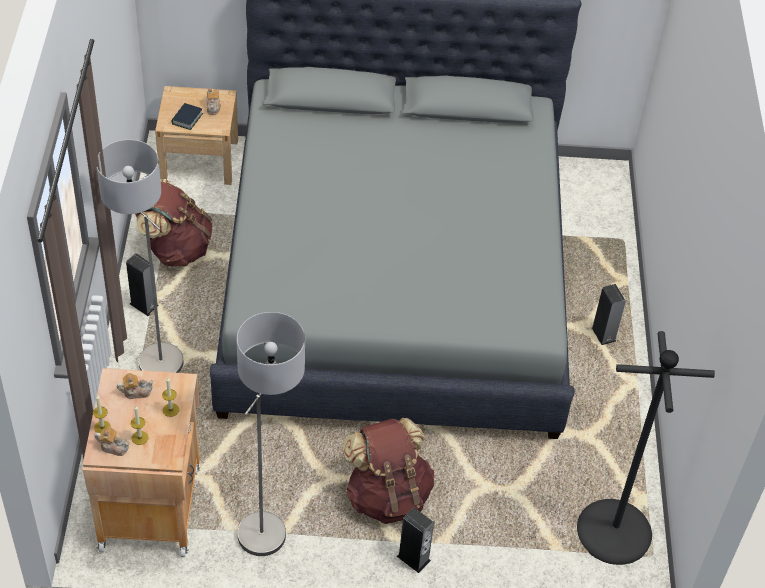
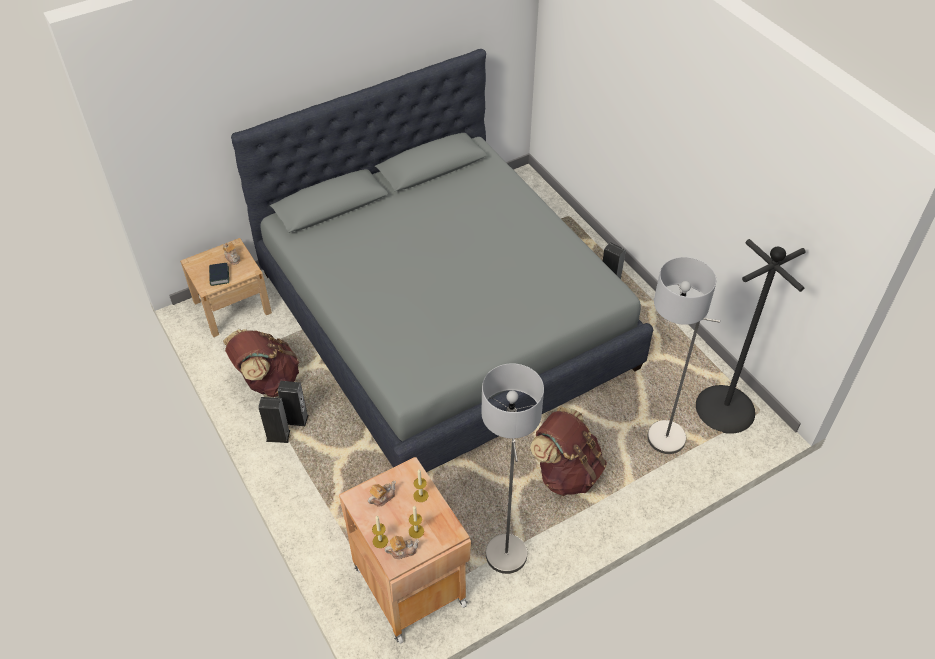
camera: 30 degrees left, 0 degrees up
(152, 355) = (316, 470): grey floor lamp -> grey floor lamp (654, 436)
(413, 558) = (620, 505): speaker -> speaker (296, 420)

